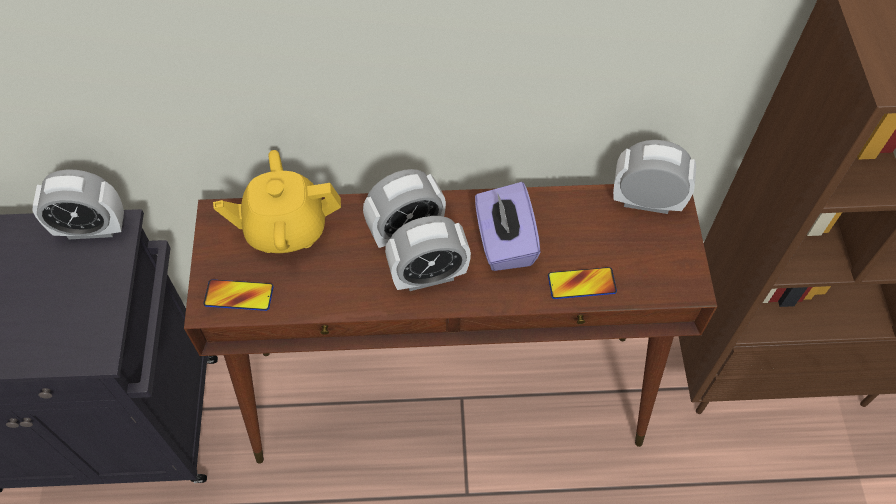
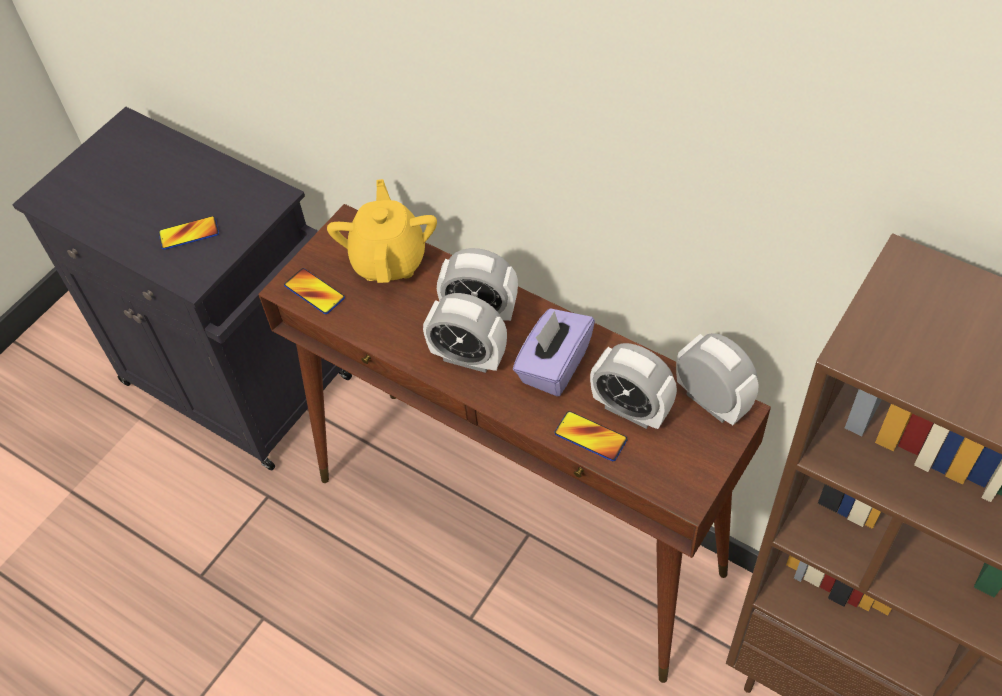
camera: 40 degrees right, 5 degrees down
(54, 310) = (189, 233): none -> phone
(92, 228) = (258, 188): alarm clock -> alarm clock (631, 409)
(285, 228) = (389, 259): yellow teapot -> yellow teapot turned 60 degrees clockwise

